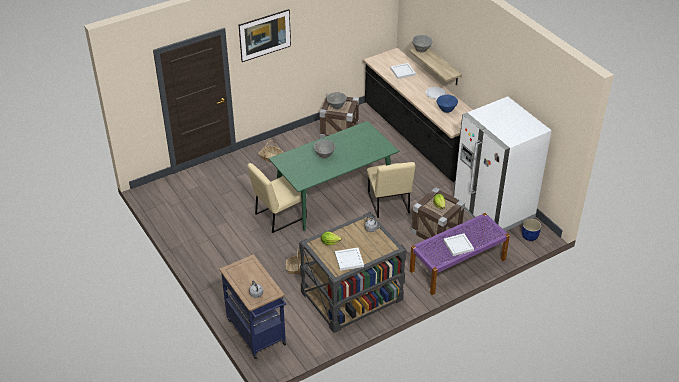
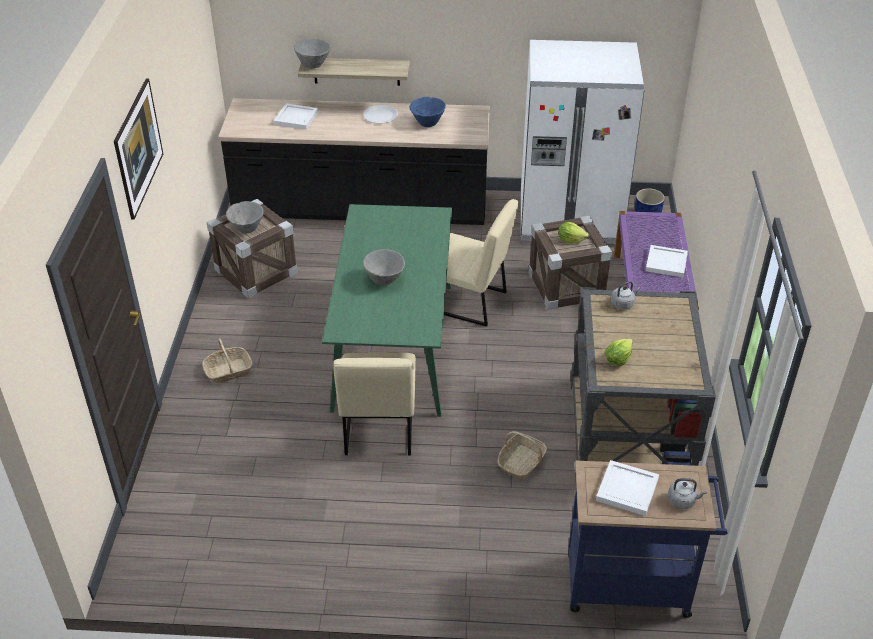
camera: 55 degrees left, 0 degrees up
(348, 260) = (676, 358): white tray -> white tray (627, 490)

